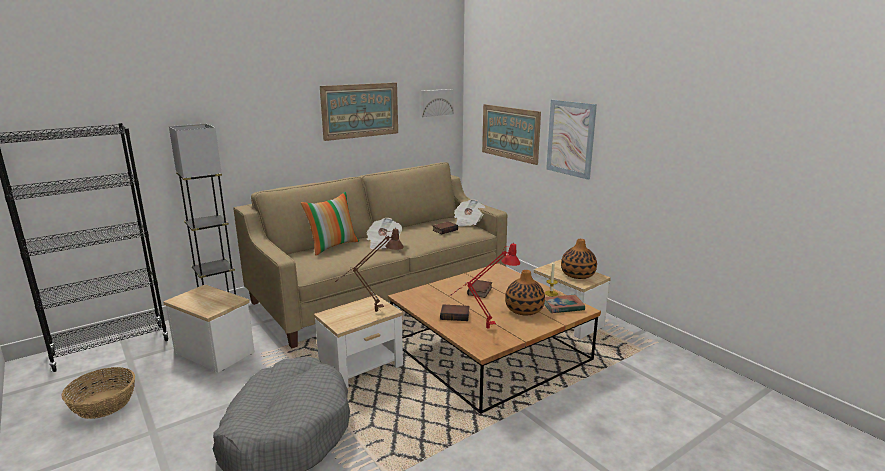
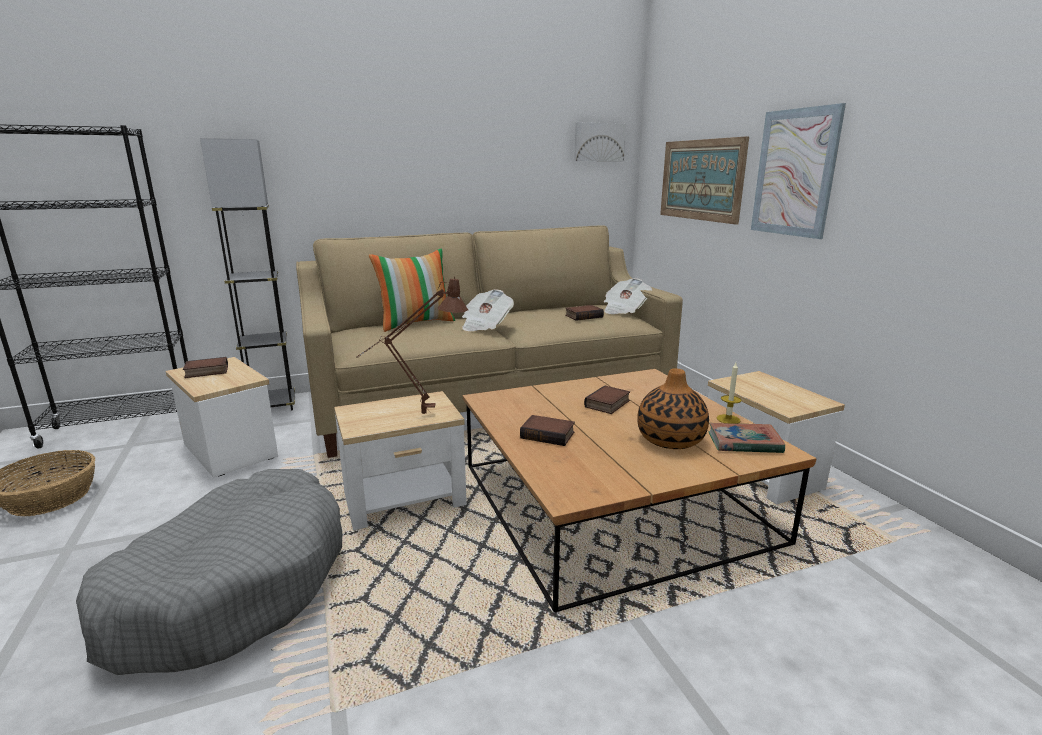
camera: 15 degrees right, 0 degrees up
(196, 298) = (206, 372): none -> book
(360, 110) = (484, 144): picture -> none
(483, 329) = (583, 463): red table lamp -> none
(578, 275) = (783, 395): vase -> none

